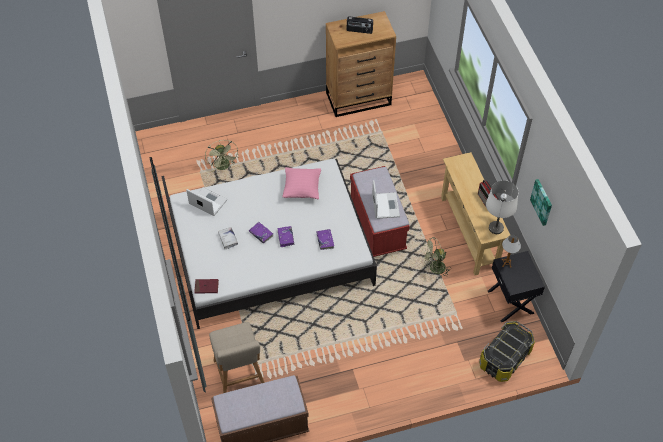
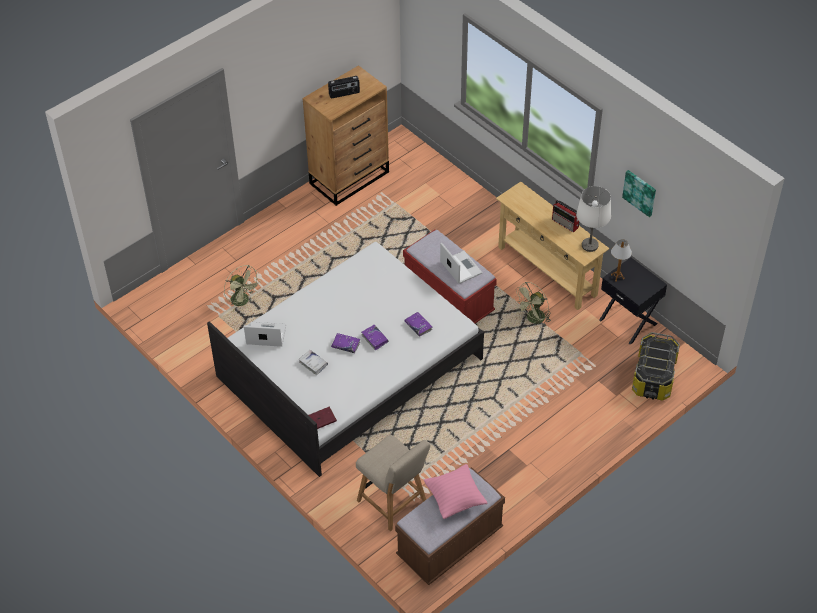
camera: 25 degrees left, 5 degrees down
(302, 189) = (361, 284): pink pillow -> pink pillow (455, 499)

